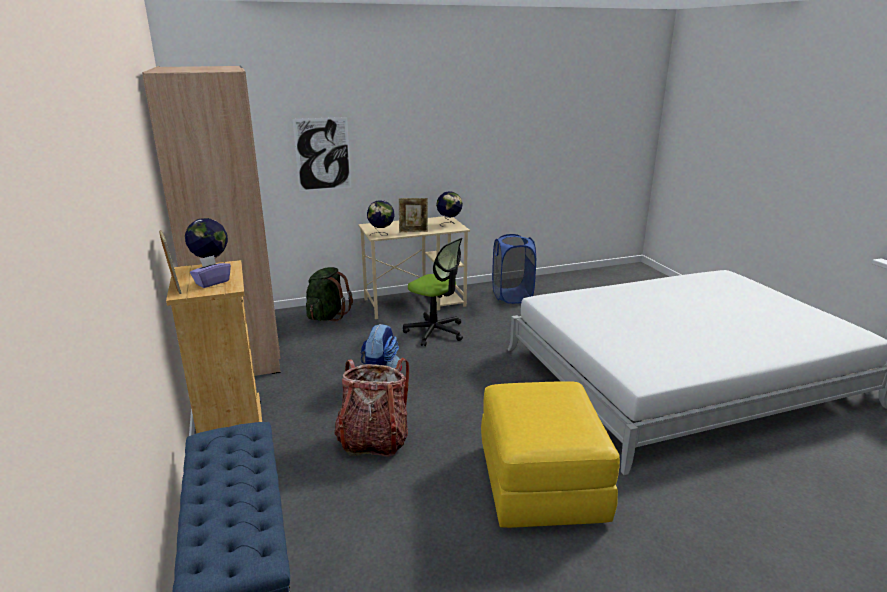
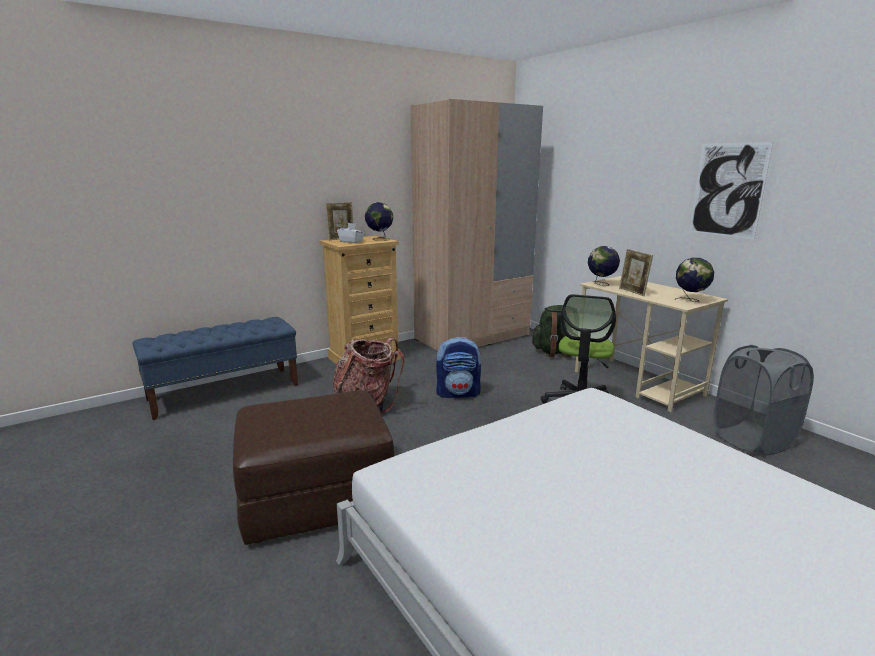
camera: 75 degrees right, 5 degrees down
(212, 282) = (351, 241): purple tissue box -> white tissue box
(323, 154) = (604, 195): picture -> picture (728, 190)
(512, 296) = (752, 440): blue laundry basket -> grey laundry basket
(540, 482) = (318, 496): yellow ottoman -> brown ottoman

